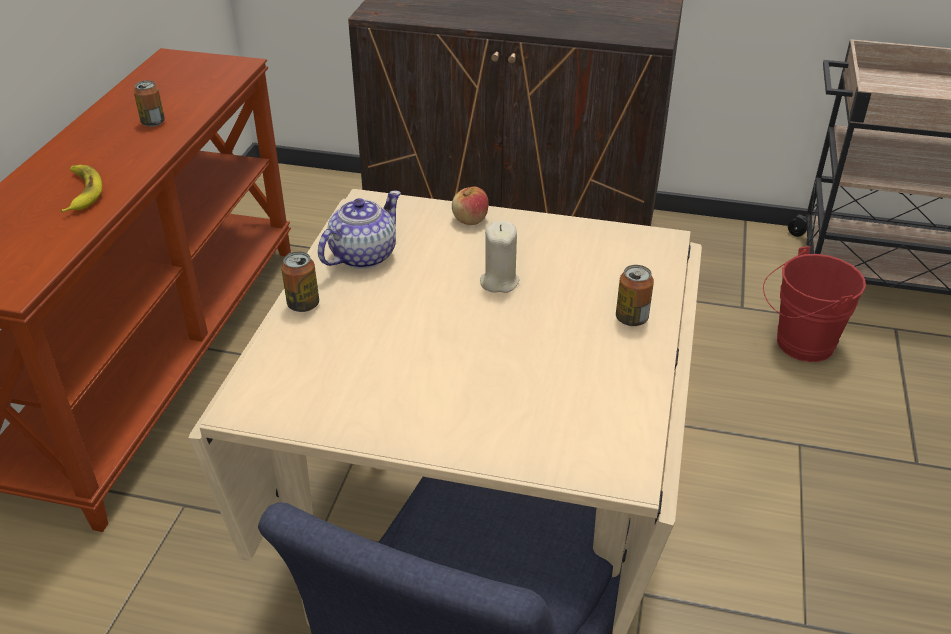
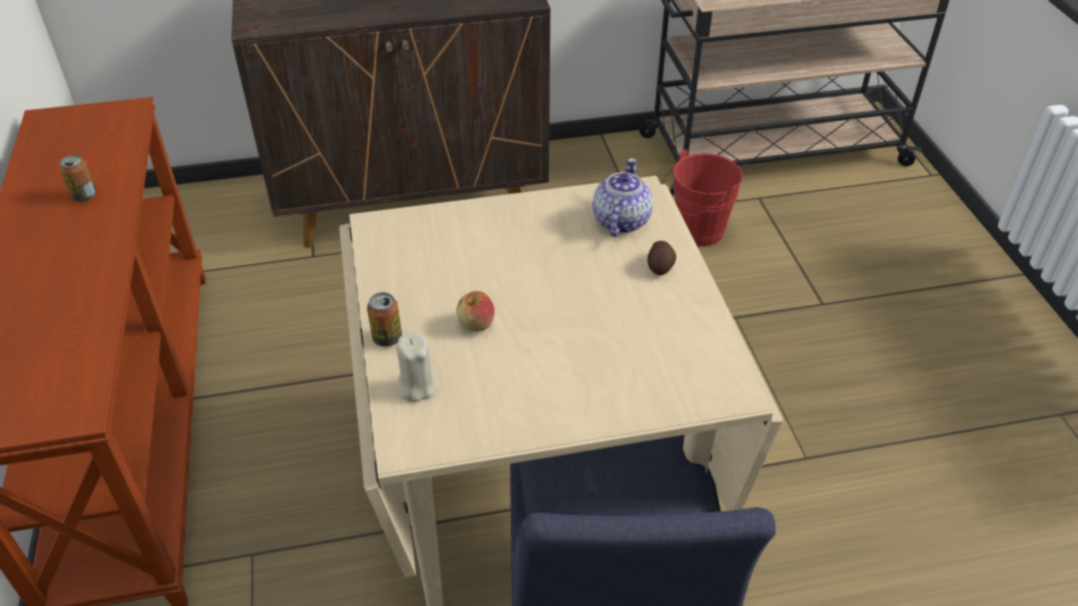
camera: 25 degrees left, 5 degrees up
(81, 192) = (67, 291): banana -> none
(362, 256) = (406, 277): teapot -> teapot (620, 221)
(470, 220) = (475, 215): apple -> apple (476, 324)
(499, 281) = (537, 265): beige candle -> beige candle (416, 386)
(631, 318) = (660, 266): can -> potato

